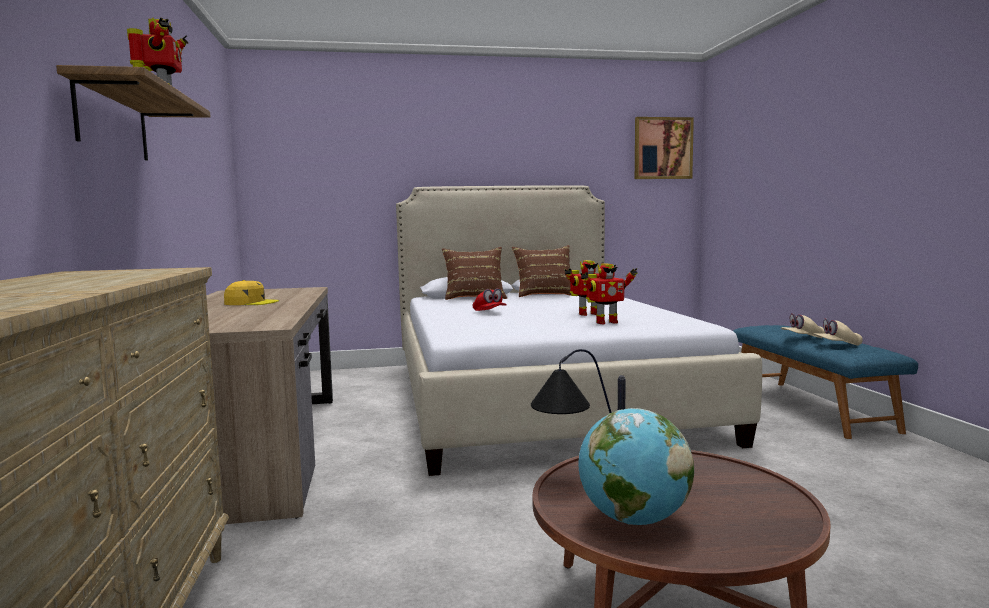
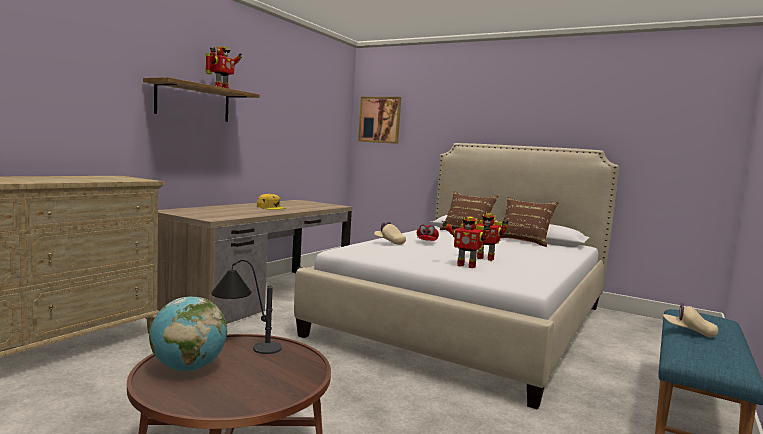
camera: 40 degrees right, 0 degrees up
(663, 148) = (699, 117): picture -> picture (380, 120)
(837, 345) = (699, 347): beige cap -> beige cap (389, 242)

